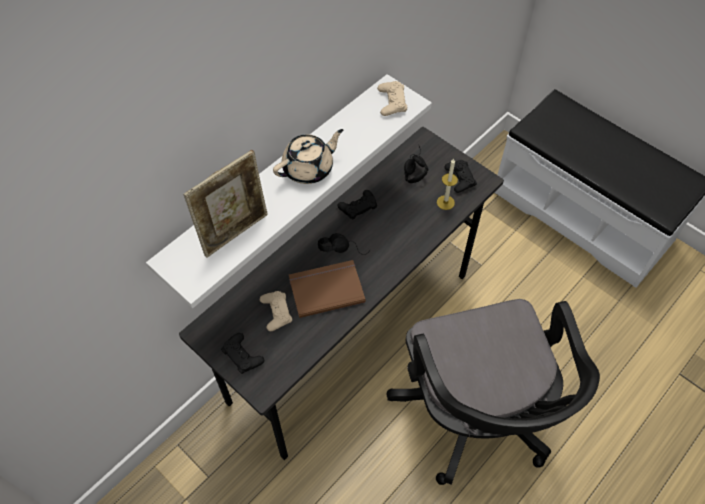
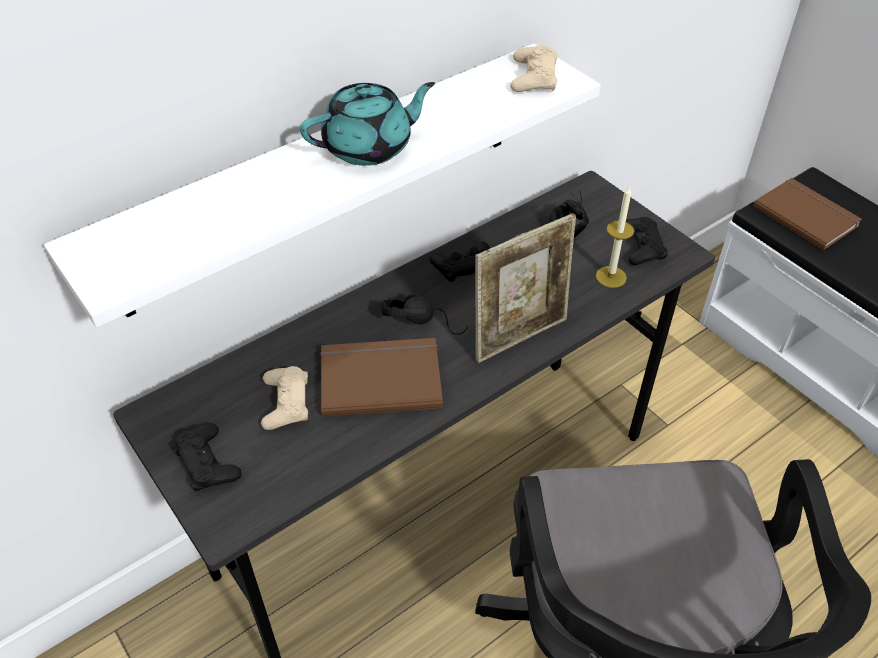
camera: 10 degrees right, 10 degrees down
(235, 232) = (212, 220): picture frame -> picture frame (520, 336)
(309, 168) = (369, 147): beige teapot -> turquoise teapot
(553, 127) = (806, 215): none -> brown book

